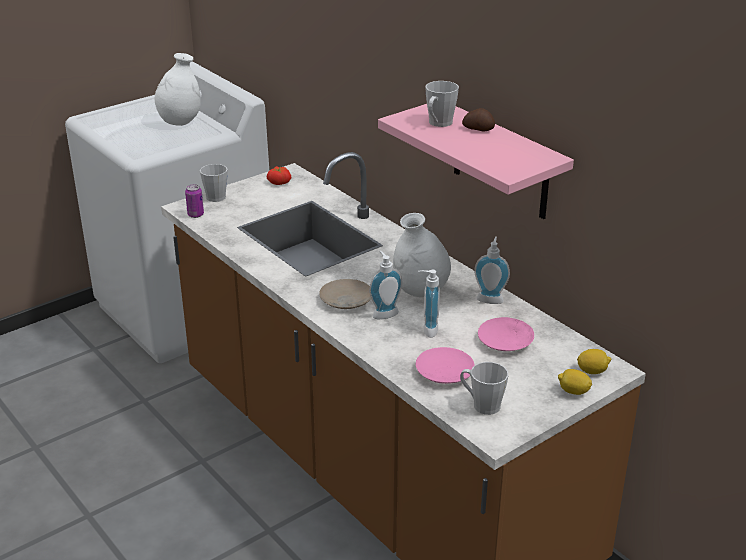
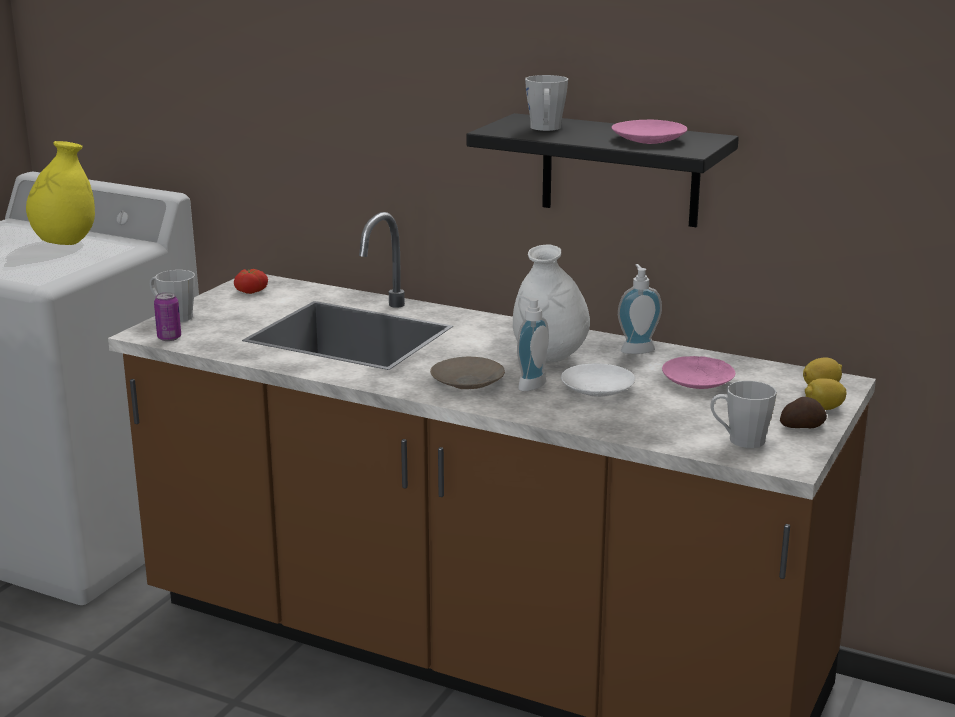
camera: 25 degrees left, 10 degrees down
(180, 122) = (65, 243): white vase -> yellow vase
(427, 329) = (597, 389): soap dispenser -> white plate
(444, 372) = (664, 421): pink plate -> pink plate (649, 139)
(478, 129) = (598, 127): potato -> potato (801, 426)
(501, 161) = (620, 170): pink shelf -> black shelf

